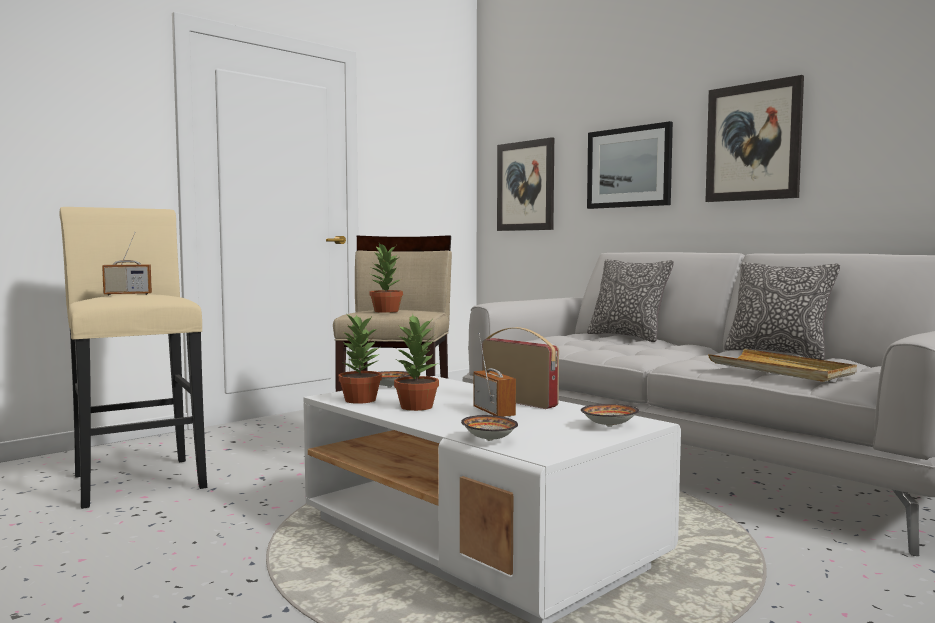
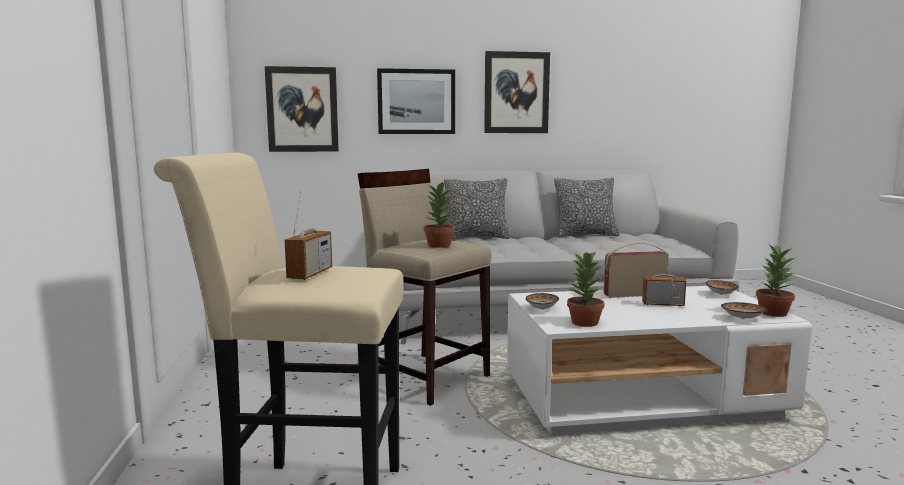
camera: 55 degrees left, 5 degrees up
(417, 407) = (626, 315): potted plant -> potted plant (772, 313)
(780, 370) = (642, 245): beige tray -> none

